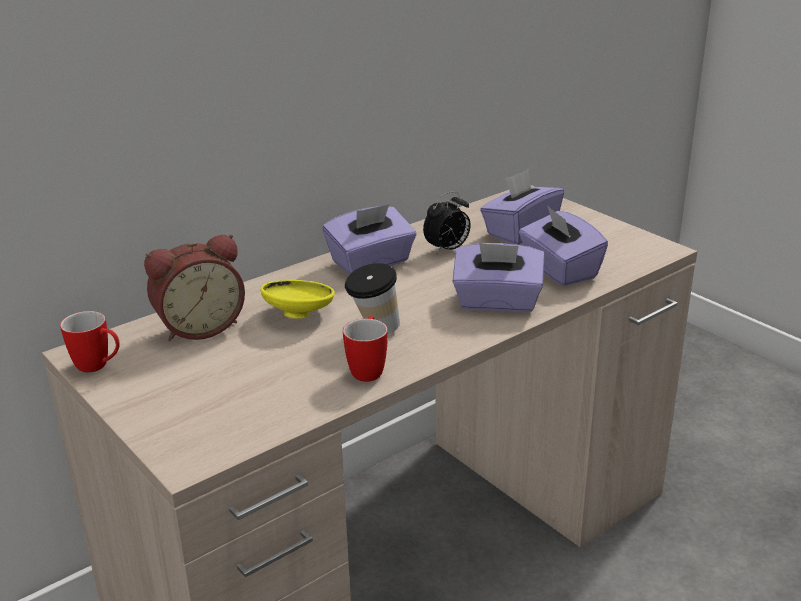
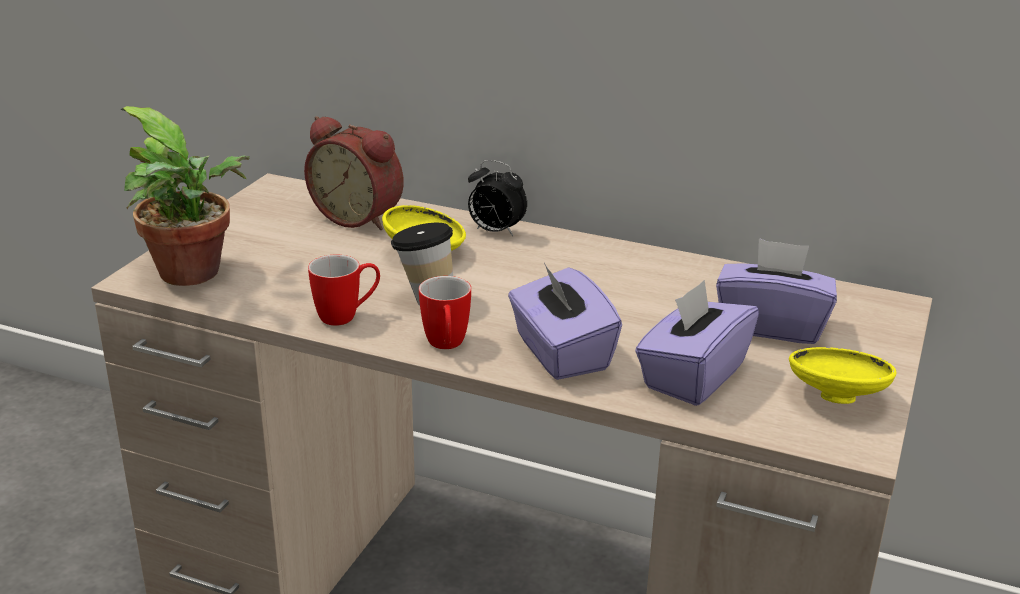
camera: 60 degrees right, 0 degrees up
(99, 367) = (259, 200): mug -> mug (446, 346)
(216, 428) = (195, 275): none -> potted plant
(371, 262) = (575, 258): purple tissue box -> none
(447, 249) = (659, 292): alarm clock -> alarm clock (495, 231)
(610, 238) = (837, 395): none -> yellow bowl

